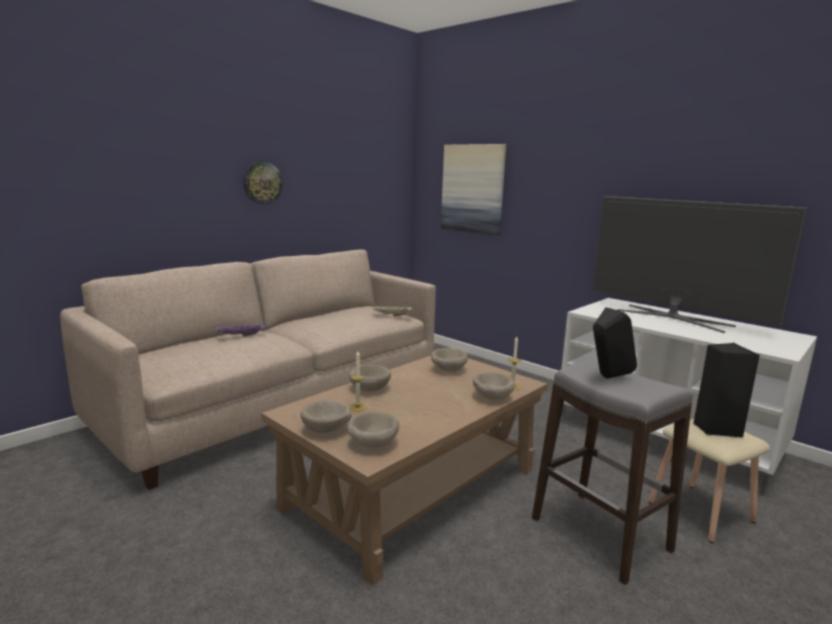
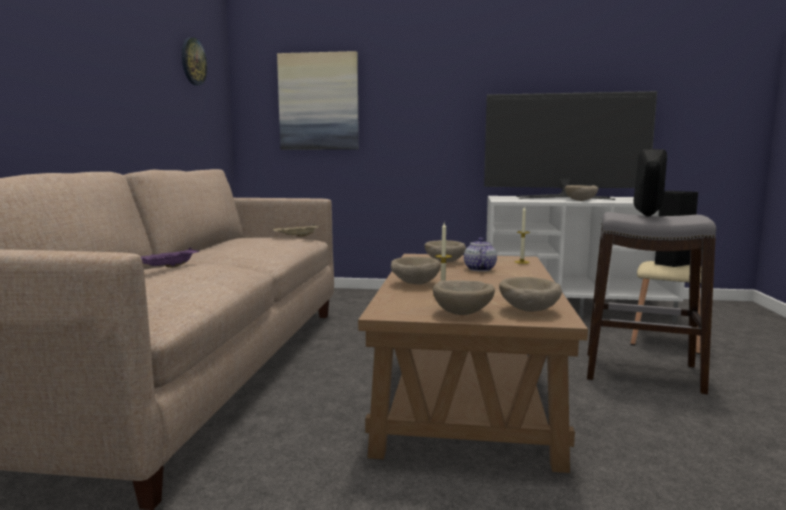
camera: 35 degrees left, 5 degrees down
(262, 182) = (99, 69): wall clock -> wall clock (193, 61)
(454, 386) = (479, 269): none -> teapot
(491, 397) = (526, 269): beige bowl -> beige bowl (580, 201)

